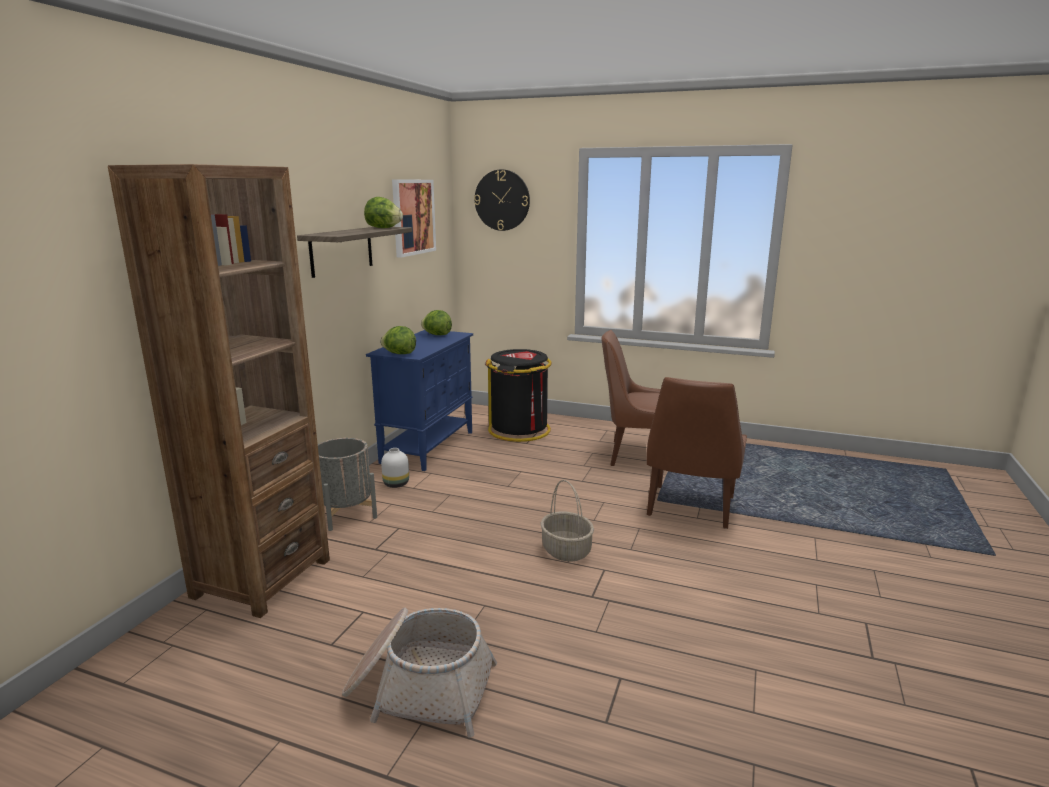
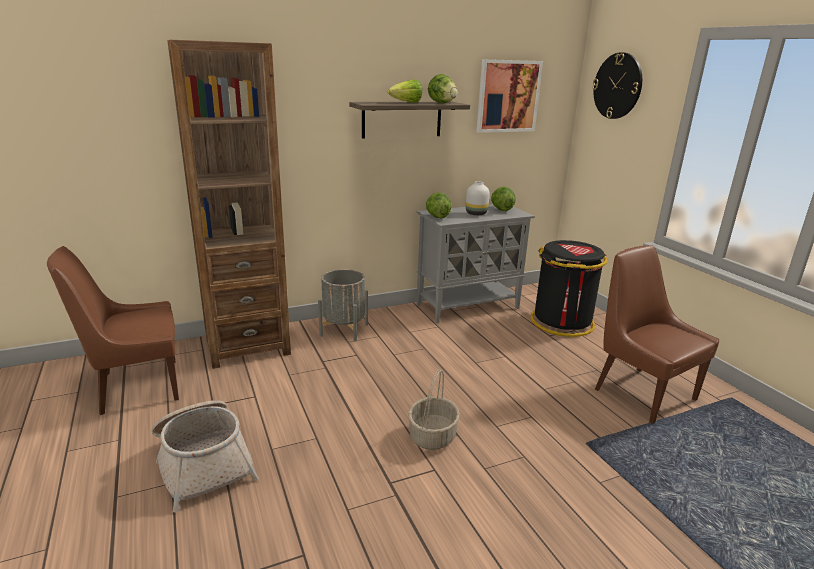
camera: 45 degrees right, 5 degrees up
(355, 230) = (406, 103): none -> lettuce
(395, 484) = (403, 324): white vase -> white vase (475, 213)
(428, 446) = (468, 306): blue cabinet -> grey cabinet
(690, 508) = (608, 469): brown chair -> brown chair (136, 387)

